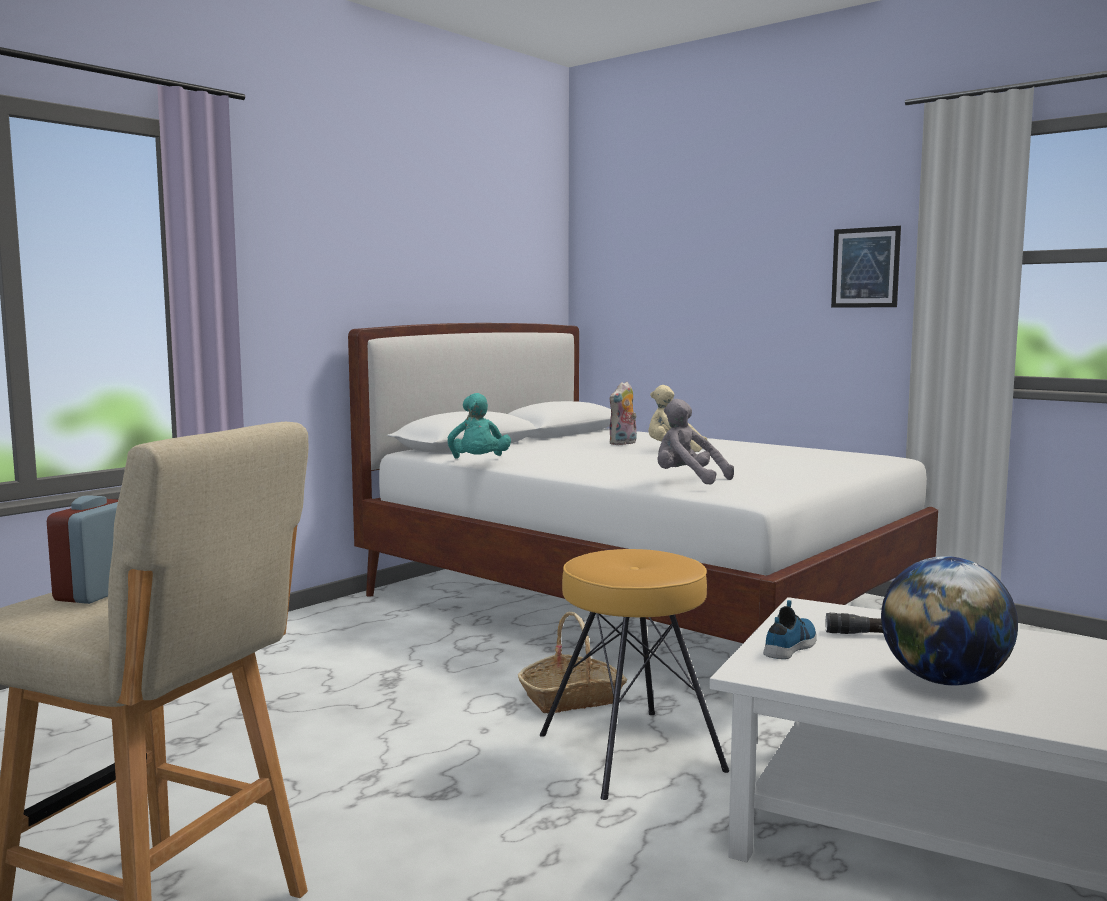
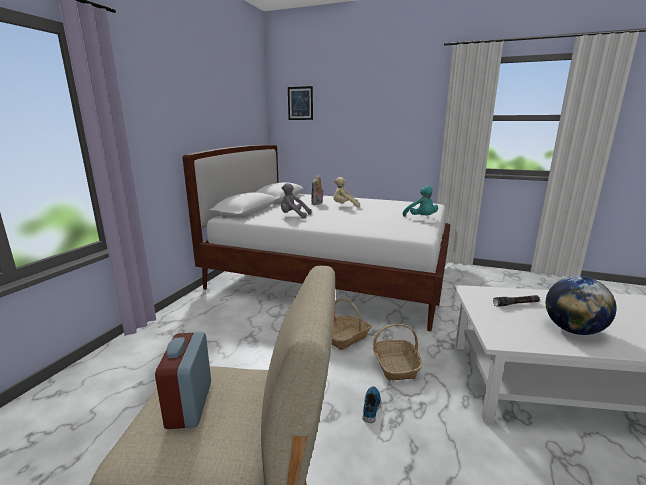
camera: 20 degrees left, 10 degrees up
(478, 462) = (268, 223): turquoise plush toy -> turquoise plush toy (421, 218)
(631, 752) = (395, 365): brown stool -> basket
(687, 480) = (381, 228): grey plush toy -> grey plush toy (293, 216)
(792, 645) = (493, 318): shoe -> shoe (372, 406)
(865, 267) = (418, 120): picture -> picture (300, 103)

